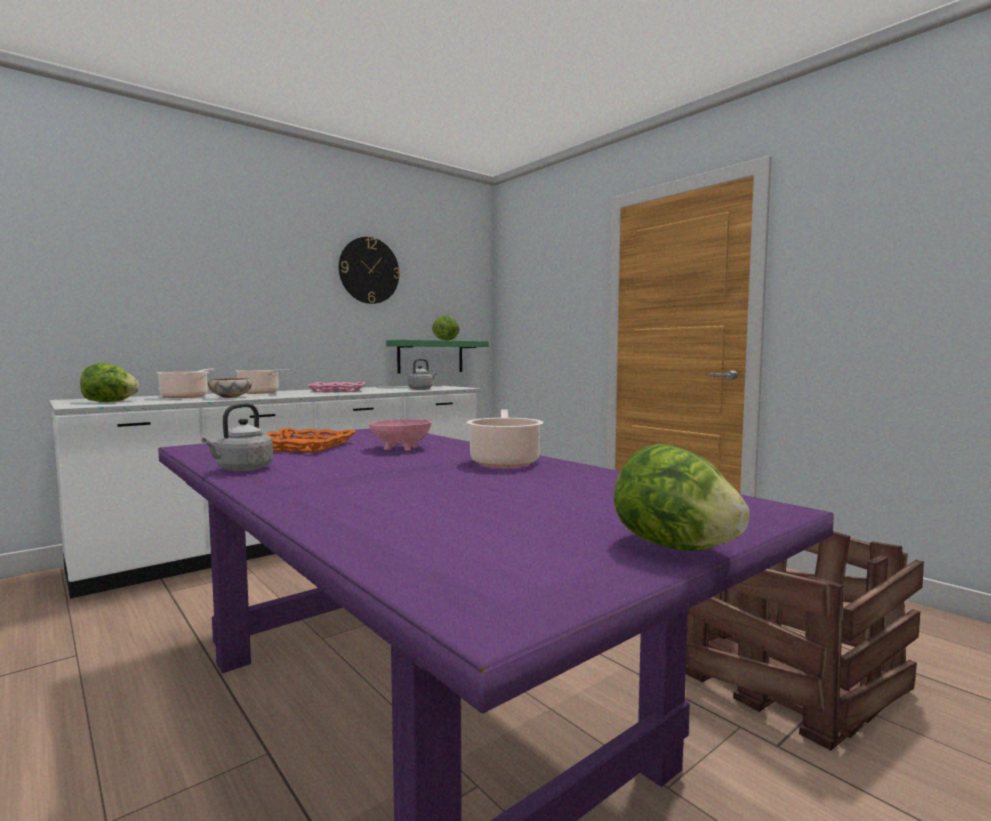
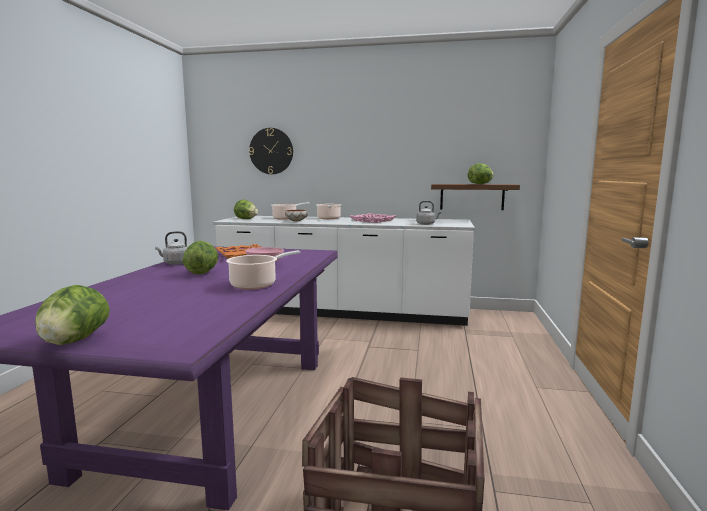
camera: 50 degrees right, 5 degrees up
(364, 468) = (202, 273): none -> lettuce
(369, 270) = (420, 132): wall clock -> wall clock (271, 151)
(430, 356) = (472, 196): green shelf -> brown shelf

